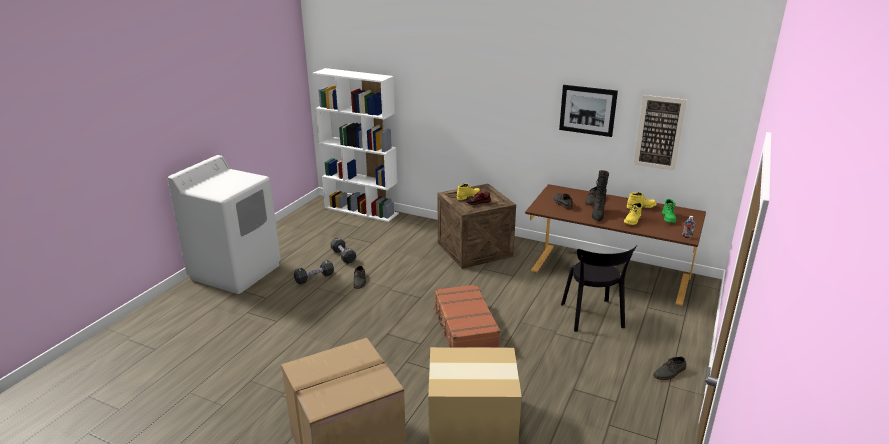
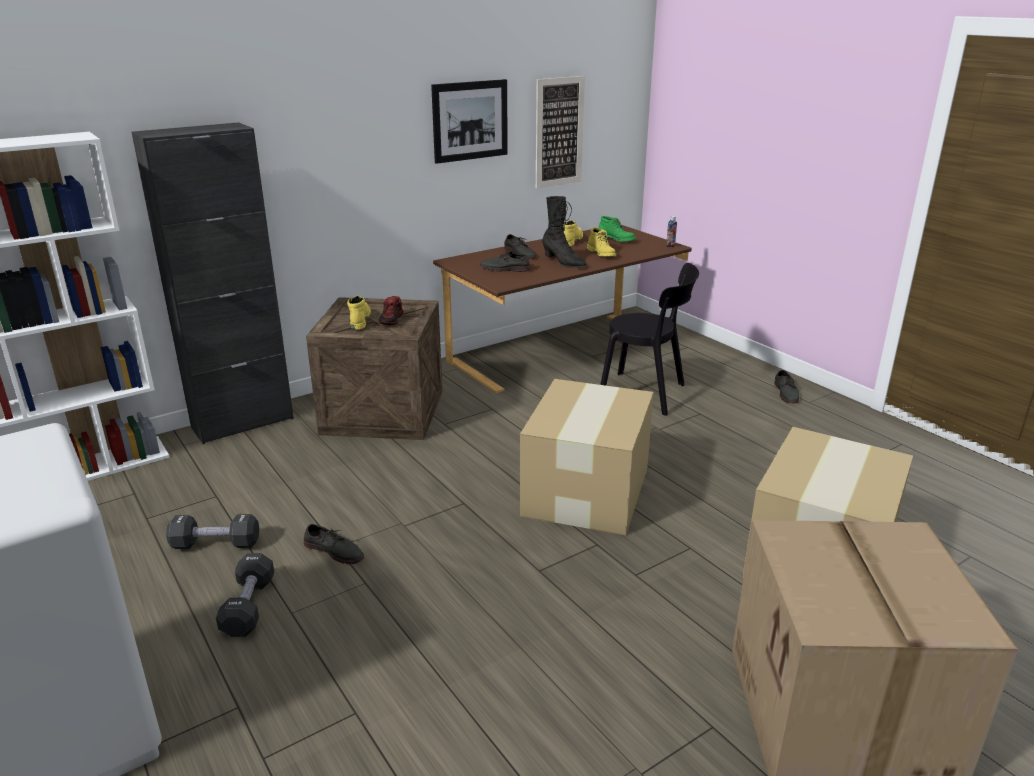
camera: 60 degrees left, 0 degrees up
(428, 224) = (242, 423): none -> black cabinet
(464, 327) = (587, 490): brown suitcase -> cardboard box

